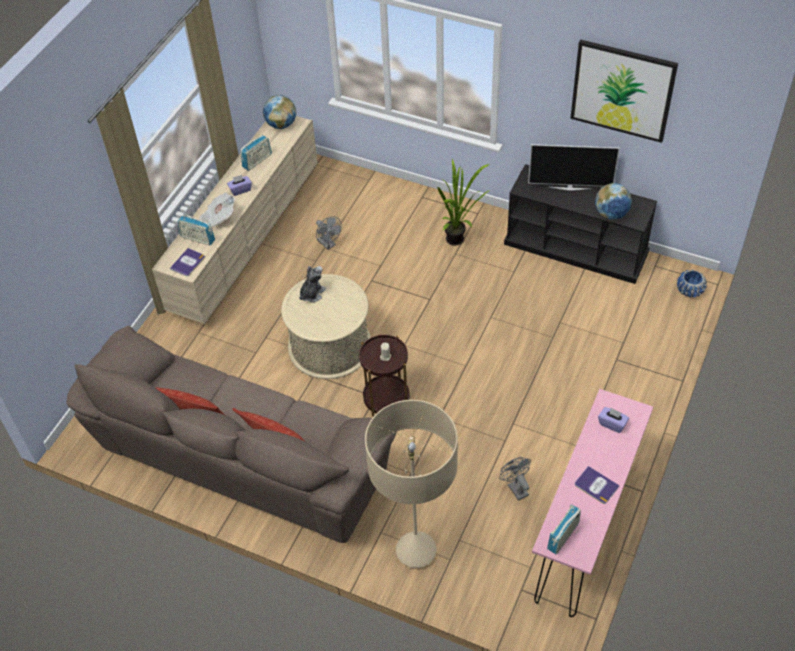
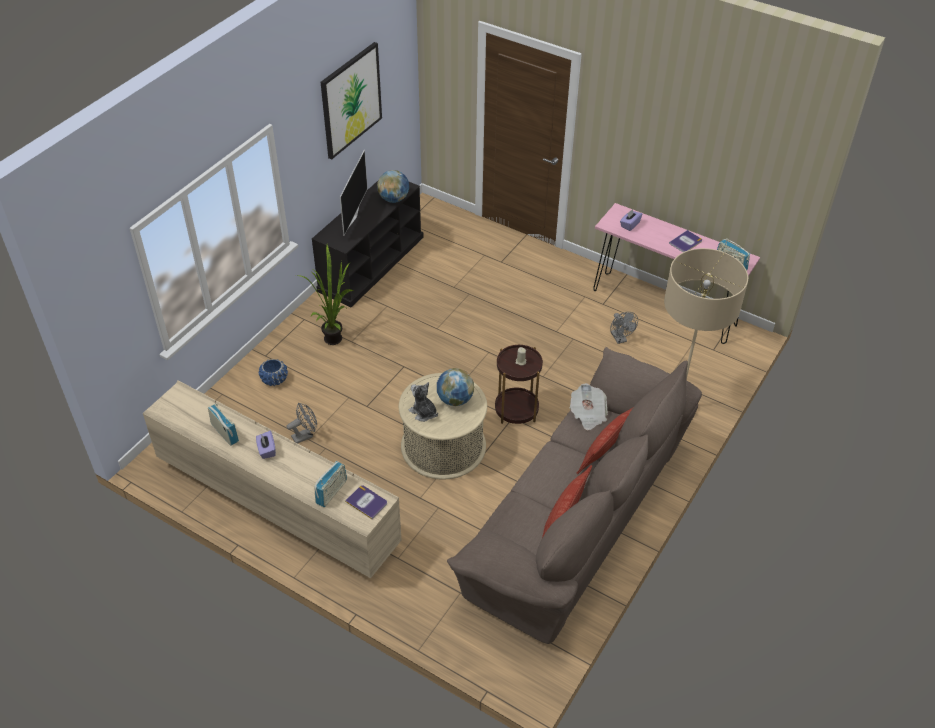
camera: 85 degrees left, 5 degrees down
(218, 218) = (305, 472): newspaper -> newspaper (588, 414)
(281, 124) = (172, 408): globe -> globe (455, 400)
(515, 487) = (620, 339): grey fan -> grey fan turned 90 degrees counterclockwise
(689, 290) = (439, 210): blue planter -> blue planter (274, 379)

